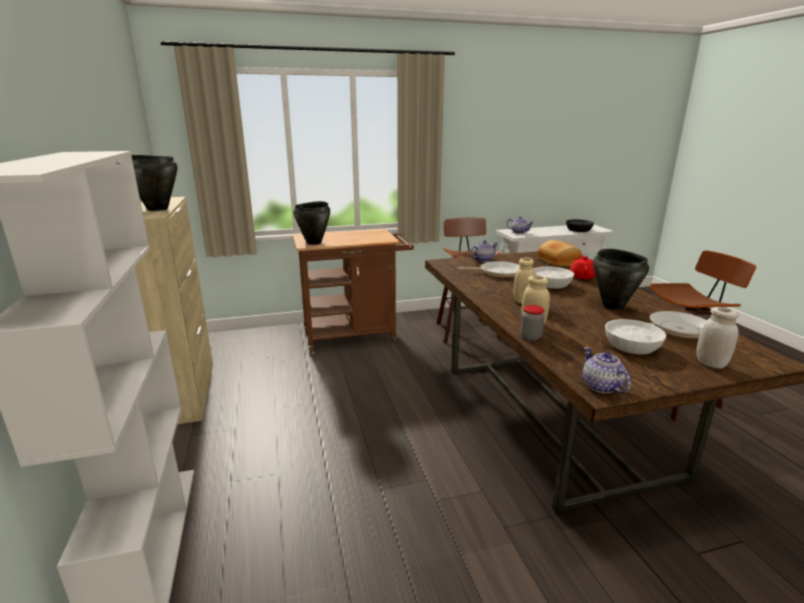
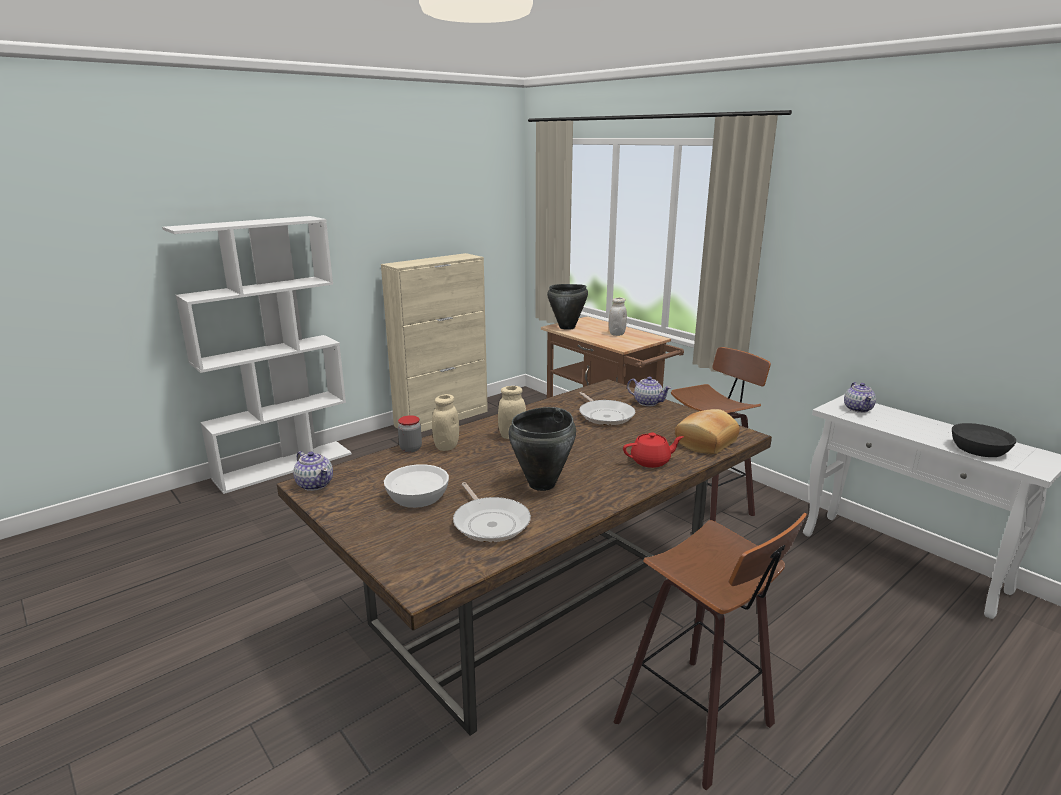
camera: 65 degrees right, 0 degrees up
(157, 209) = (424, 262): black cooking pot -> none
(551, 284) = (592, 446): white bowl -> none
(601, 386) = (315, 484): teapot -> teapot turned 90 degrees clockwise
(711, 363) = (392, 540): white jar -> white jar (617, 334)

